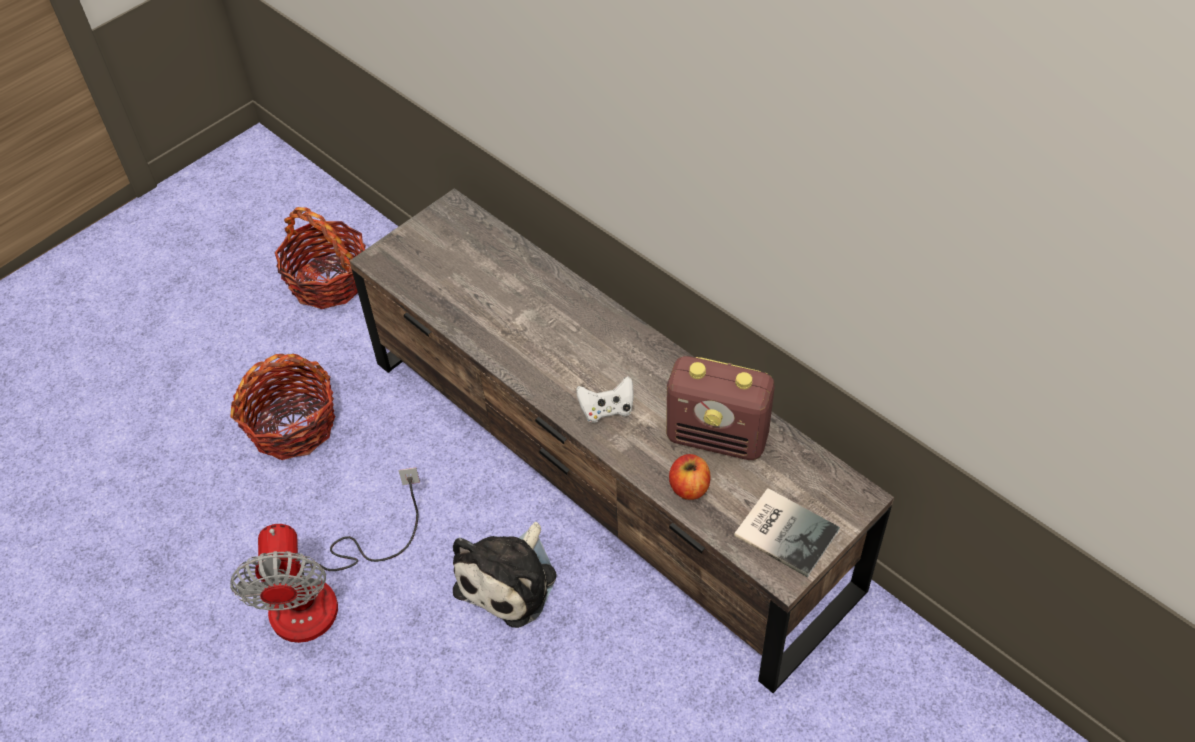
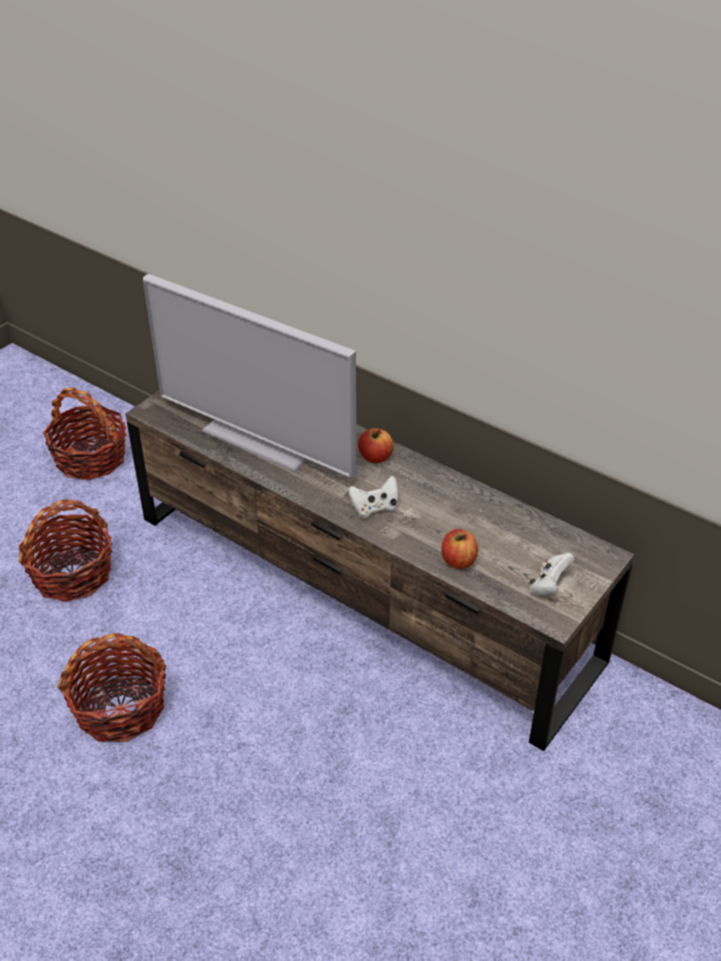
camera: 10 degrees left, 10 degrees down
(325, 593) = (120, 708): fan -> basket
(493, 307) = (260, 439): none -> television
(510, 579) = (291, 681): plush toy -> none
(619, 341) = (375, 457): none -> apple
(718, 437) = (475, 521): radio -> none
(785, 530) = (548, 586): book -> white game controller

